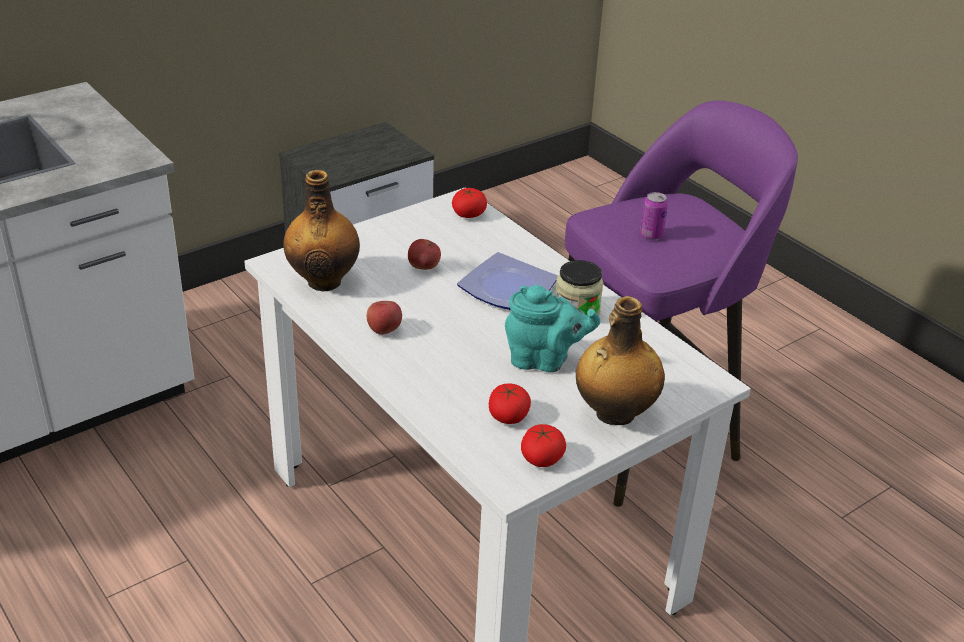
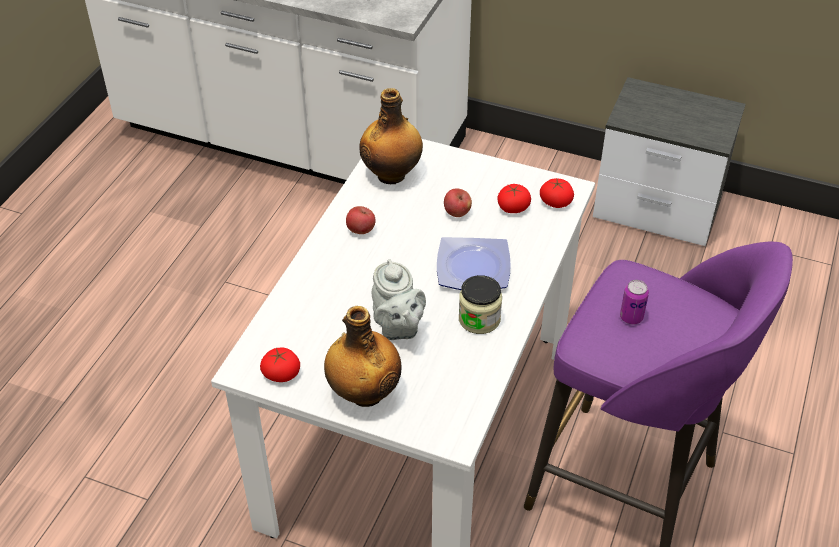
camera: 60 degrees right, 10 degrees up
(508, 416) = (315, 336): tomato -> tomato (513, 207)
(544, 360) = (397, 327): turquoise teapot -> grey teapot

